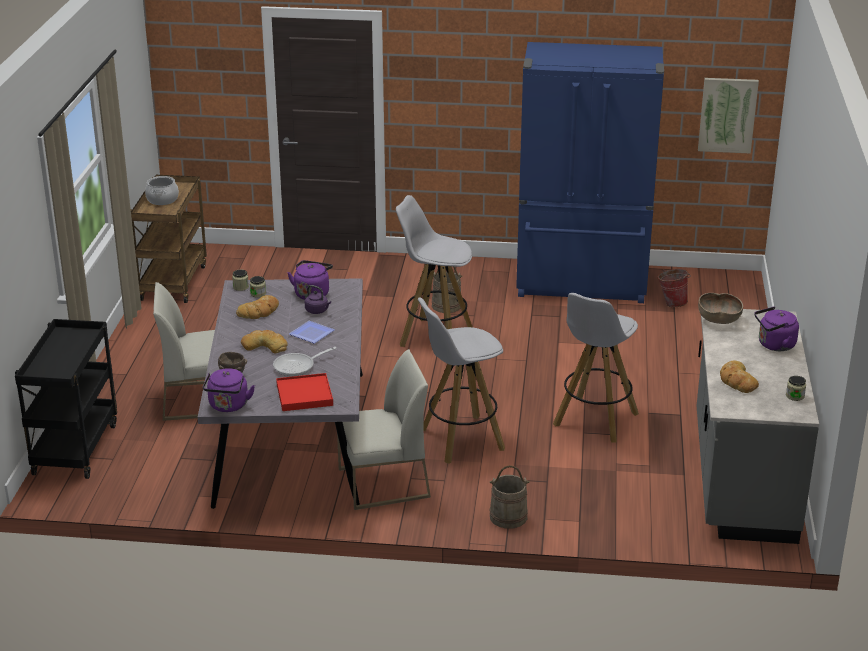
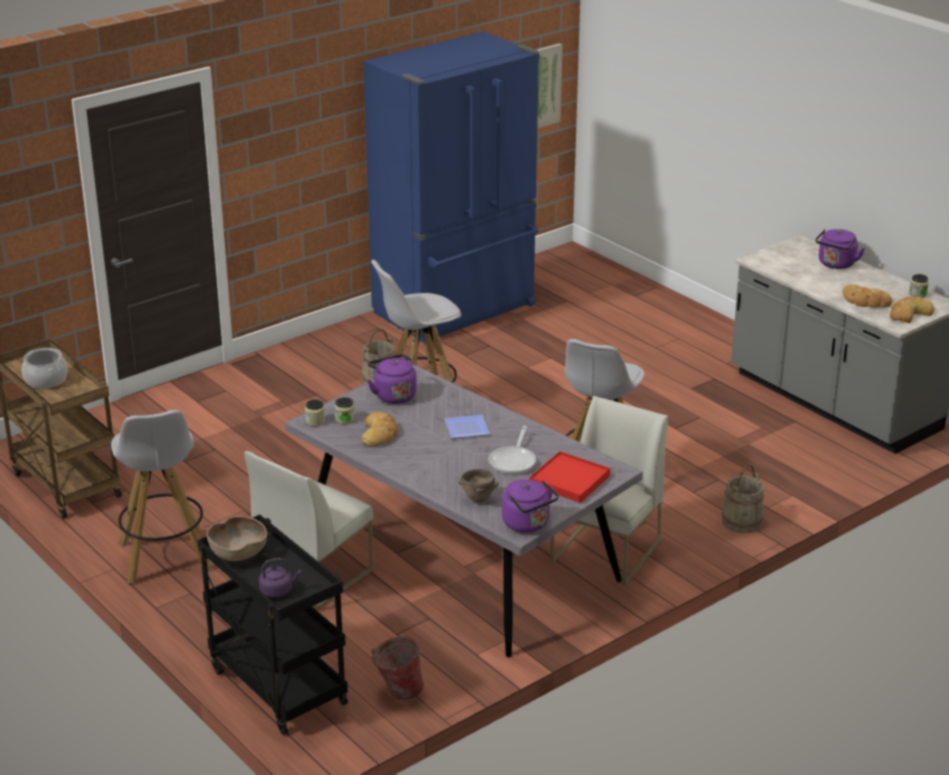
camera: 45 degrees left, 0 degrees up
(265, 345) = (448, 459): bread -> bread (909, 314)
(317, 311) = (430, 407): purple kettle -> purple kettle (278, 591)
(595, 420) = (666, 414): white stool -> white stool (165, 558)
(671, 303) = (554, 295): bucket -> bucket (398, 691)
(718, 320) = (766, 263): brown bowl -> brown bowl (238, 553)

